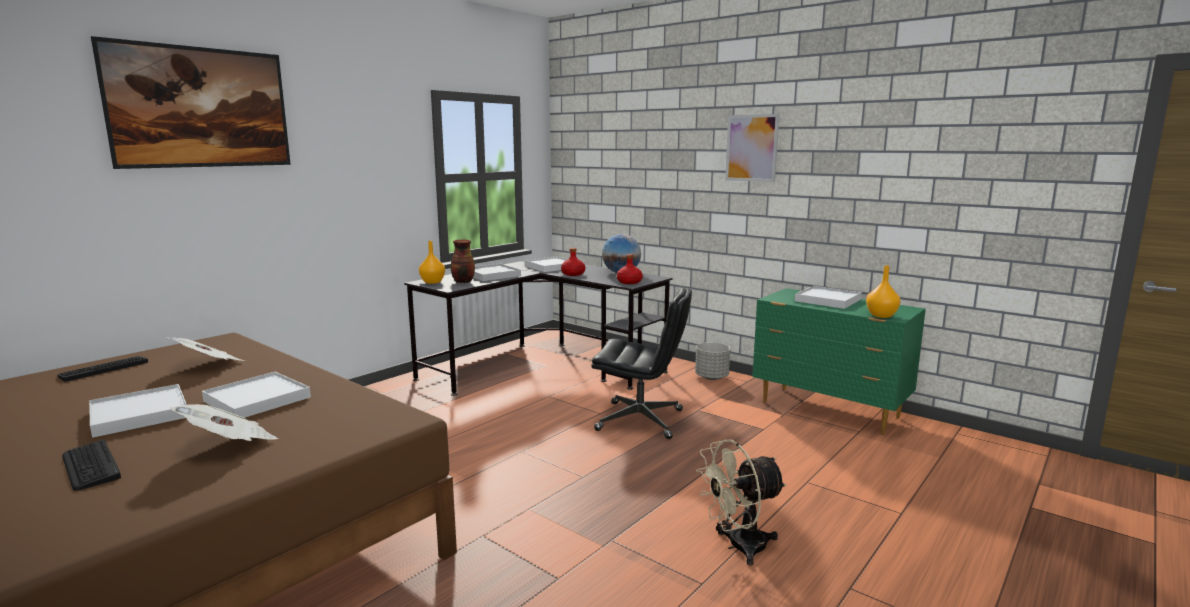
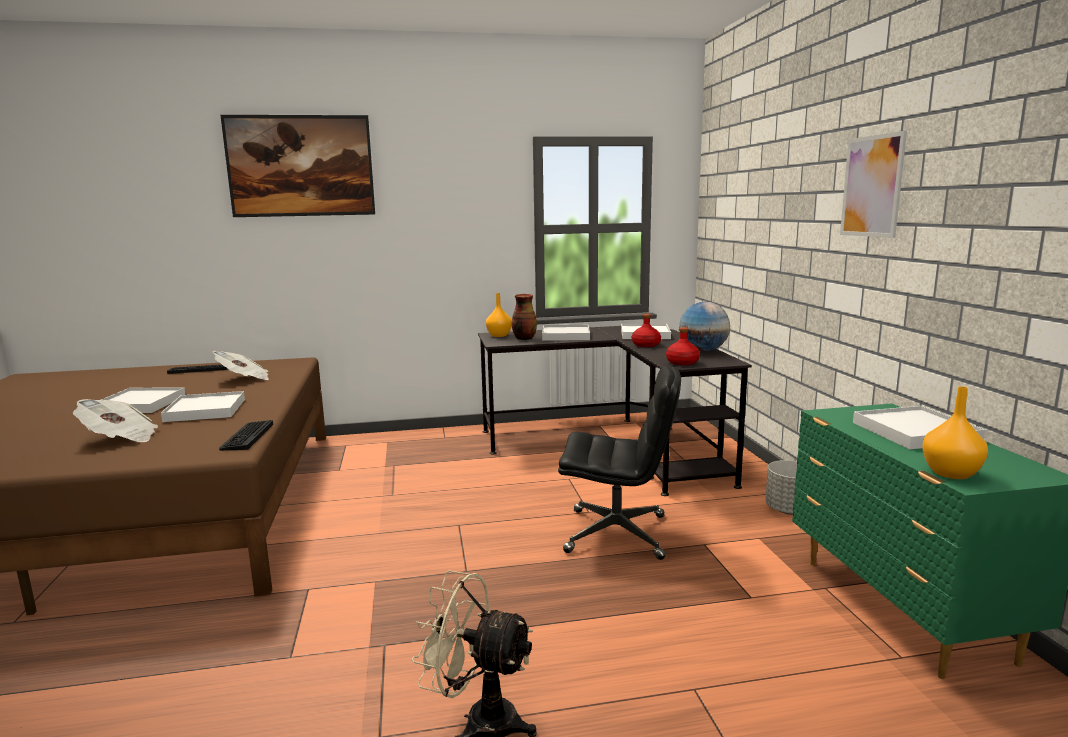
camera: 40 degrees right, 0 degrees up
(90, 466) = (49, 431): keyboard -> keyboard (247, 436)
(641, 420) = (618, 534): black office chair -> black office chair turned 45 degrees counterclockwise

